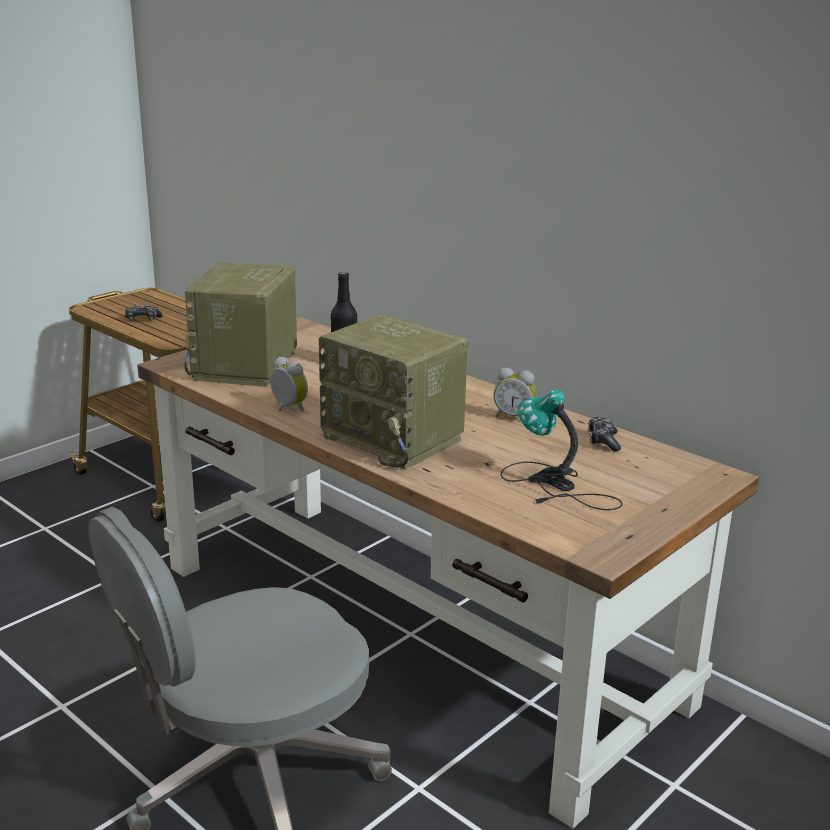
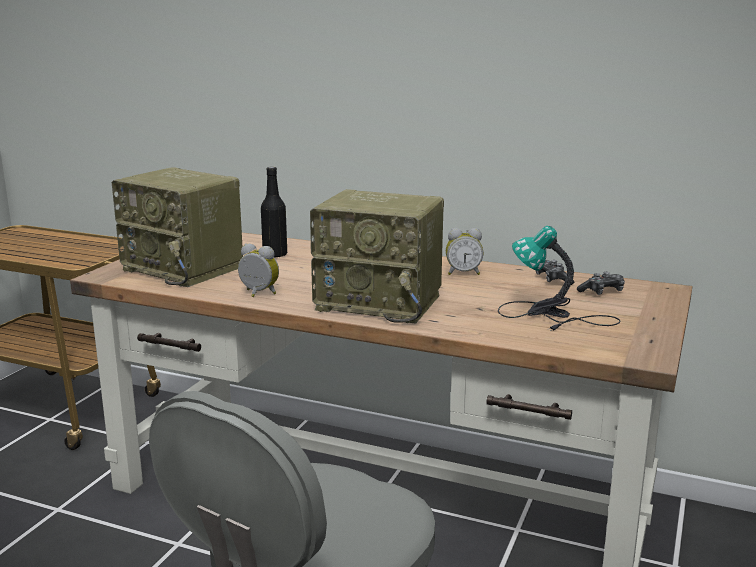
camera: 20 degrees left, 5 degrees down
(142, 319) = (30, 250): game controller -> game controller (602, 292)
(246, 367) = (185, 268): radio -> radio turned 45 degrees counterclockwise

